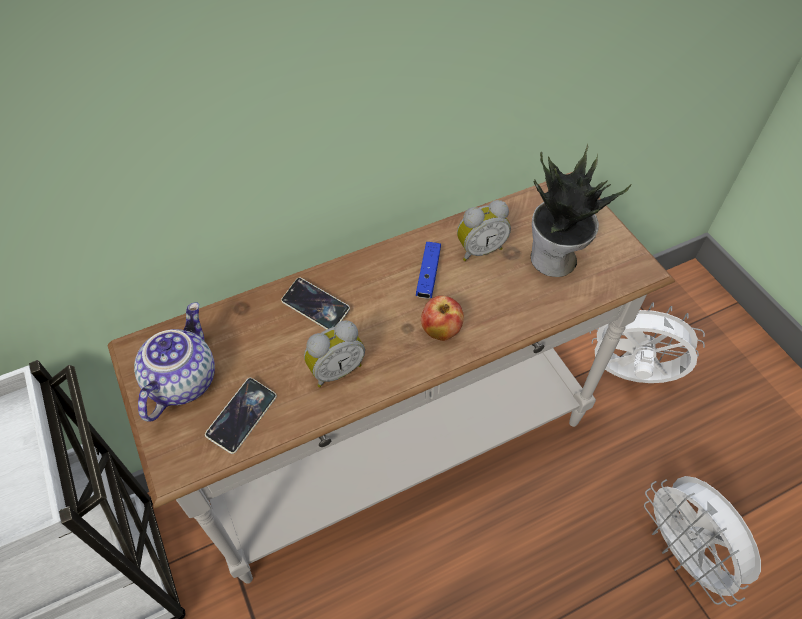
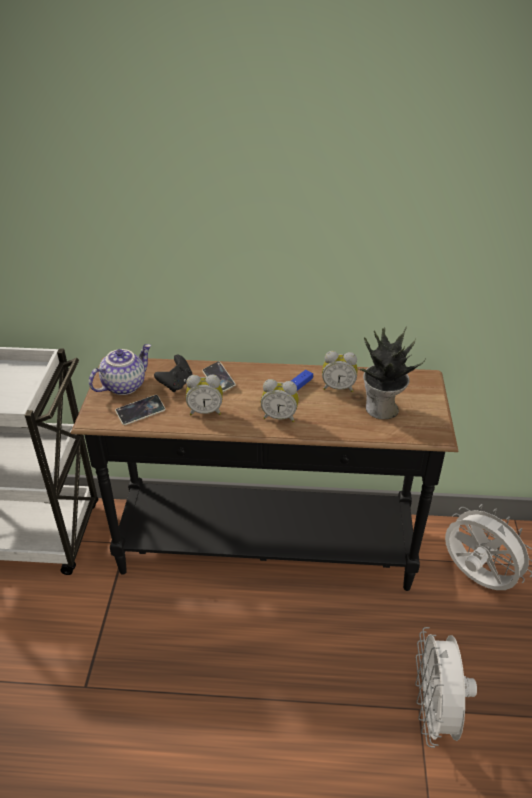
camera: 30 degrees right, 15 degrees down
(260, 341) = (176, 384): none -> black game controller
(401, 455) = (266, 550): white console table -> black console table
(440, 331) = (279, 416): apple -> alarm clock

